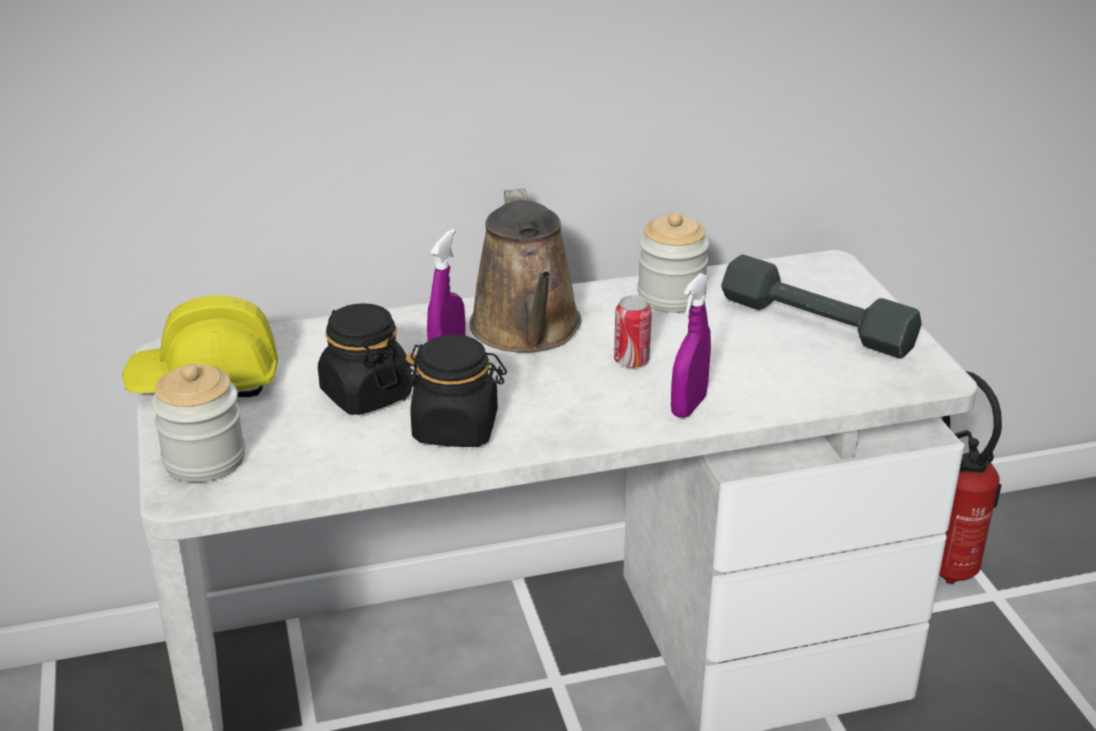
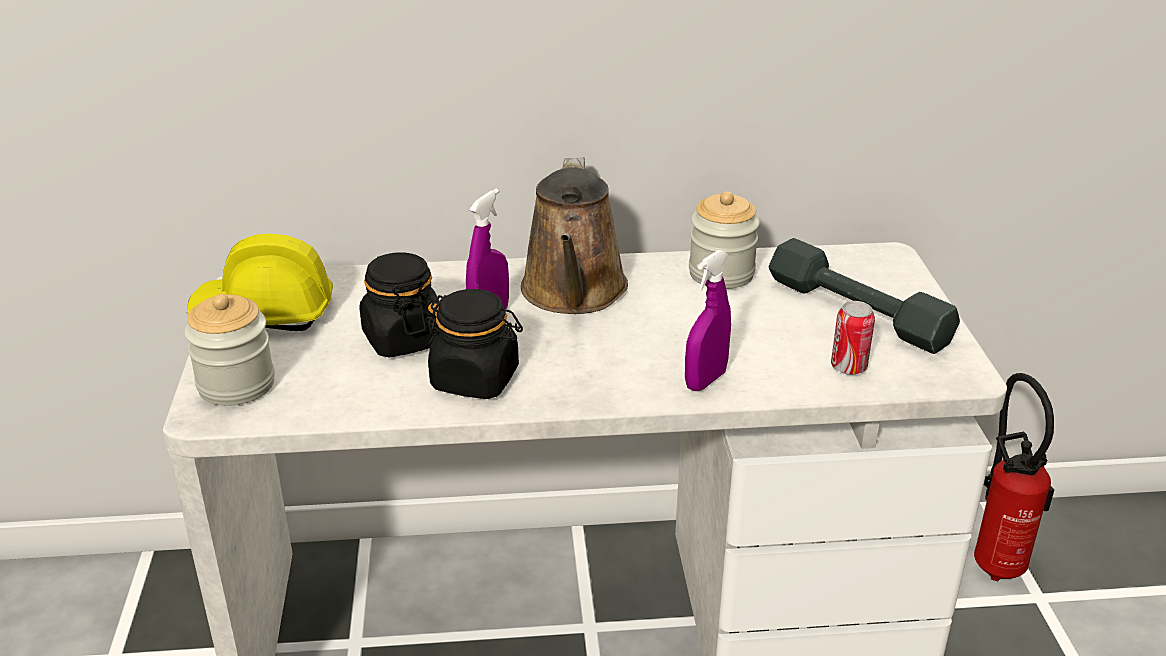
camera: 10 degrees right, 0 degrees up
(631, 361) = (663, 331): can -> can (848, 367)

